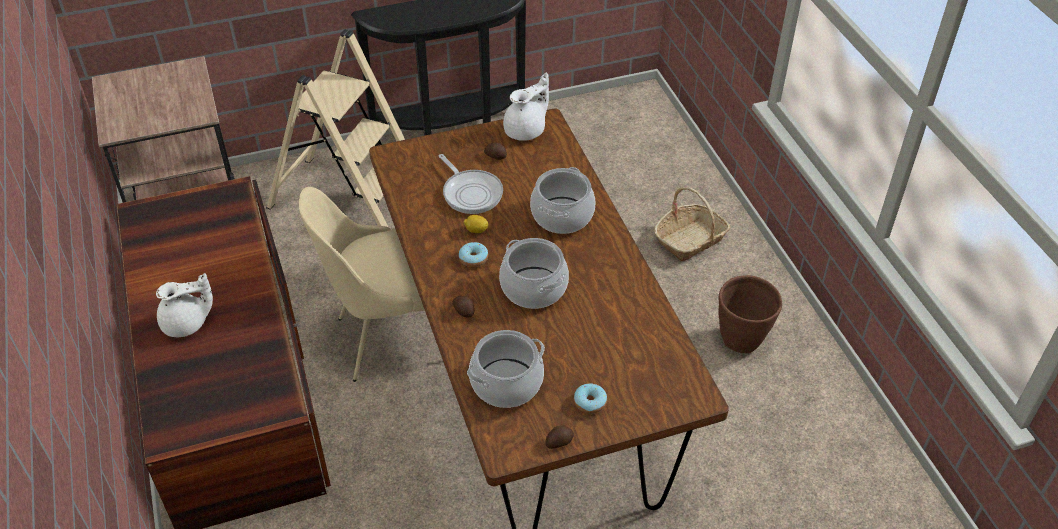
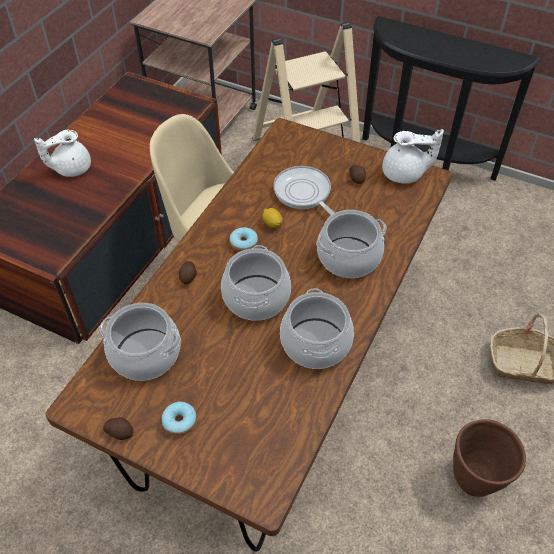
camera: 45 degrees right, 5 degrees up
(187, 324) = (71, 168): white teapot -> white teapot turned 120 degrees clockwise
(471, 193) = (304, 194): frying pan -> frying pan turned 135 degrees clockwise
(613, 286) = (316, 343): none -> cooking pot

